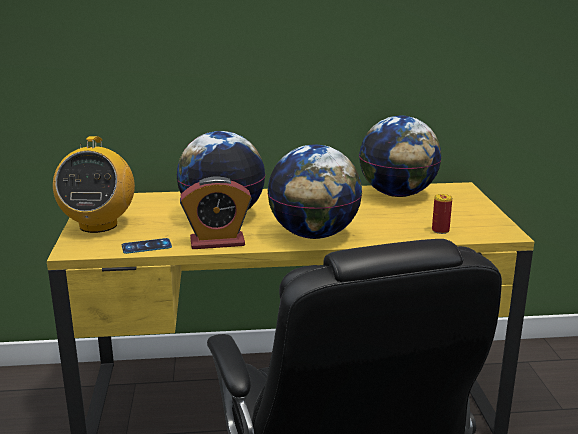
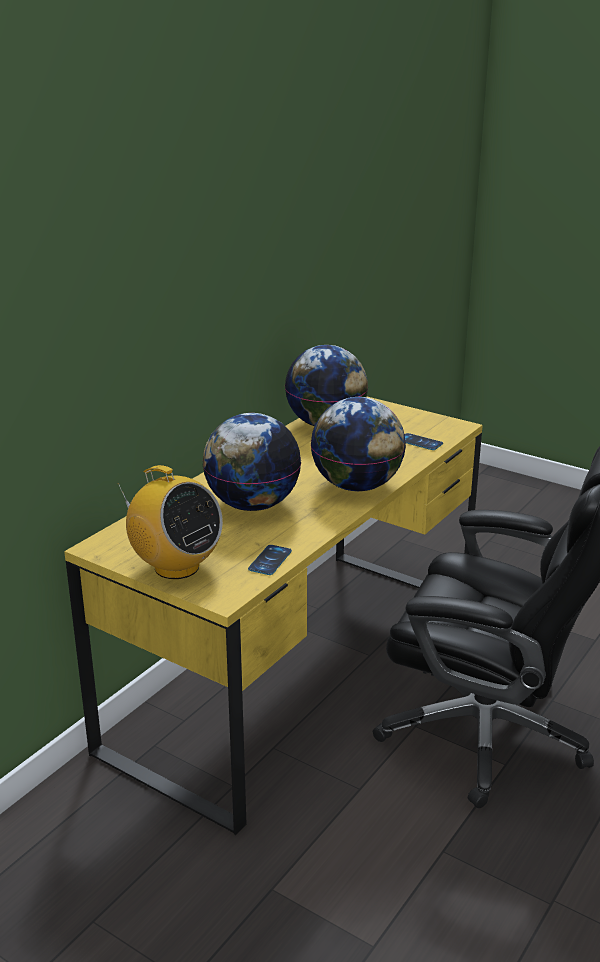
camera: 50 degrees left, 5 degrees up
(217, 242) = (310, 527): alarm clock -> none
(440, 230) = (420, 442): can -> phone

